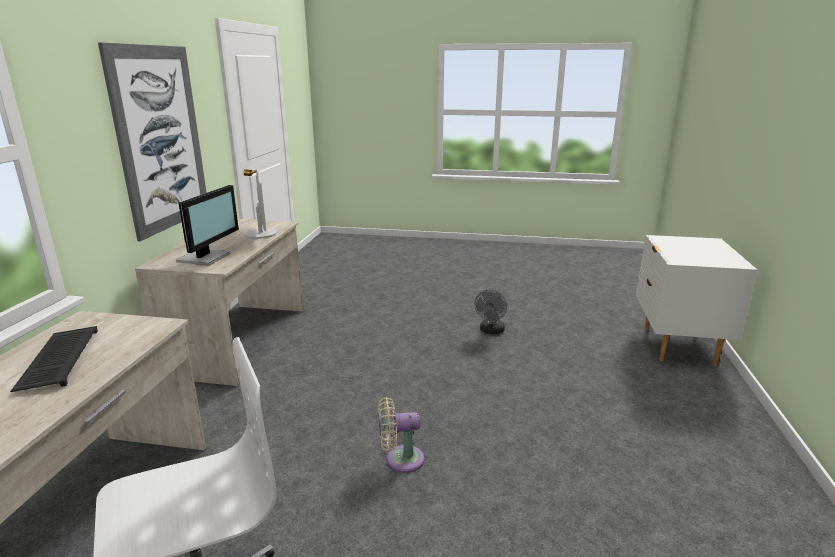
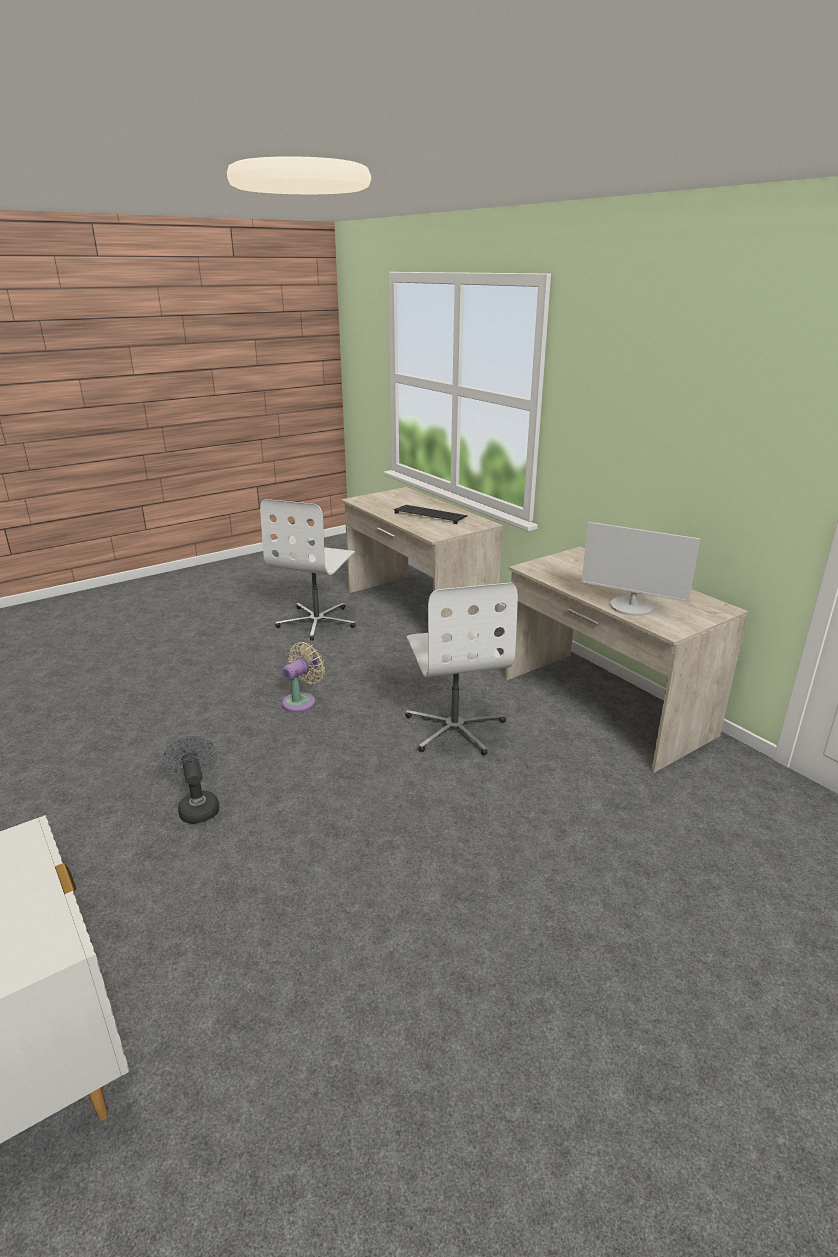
camera: 135 degrees right, 5 degrees up
(161, 139) = (672, 449): picture -> none
(206, 257) = (571, 569): monitor -> none
(337, 374) = (455, 728): none -> white office chair
(491, 331) = (386, 895): grey fan -> grey fan (198, 806)

